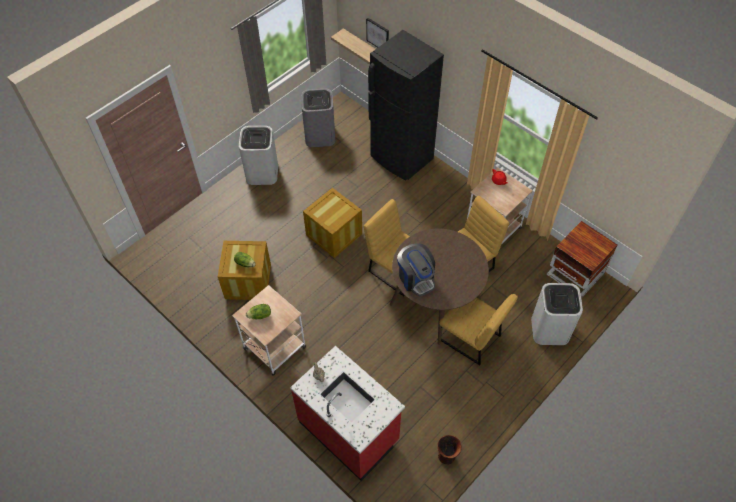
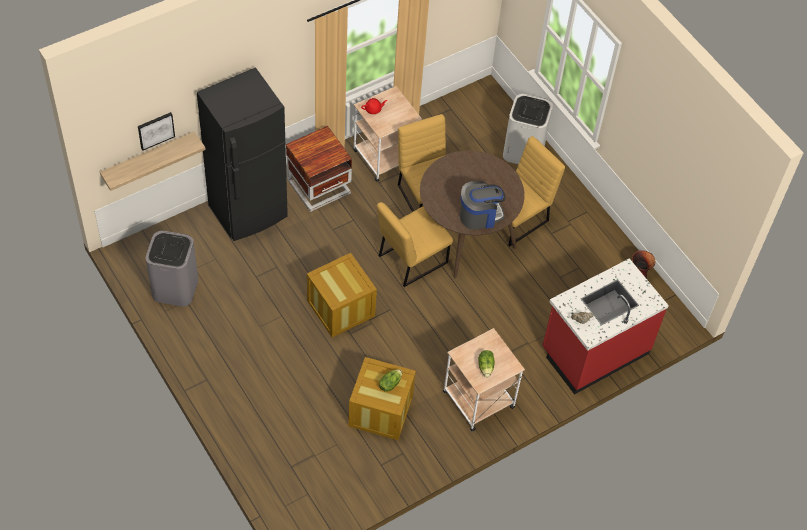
camera: 80 degrees left, 0 degrees up
(262, 173) = (213, 365): white trash can -> none
(575, 274) = (465, 108): nightstand -> nightstand (319, 186)

